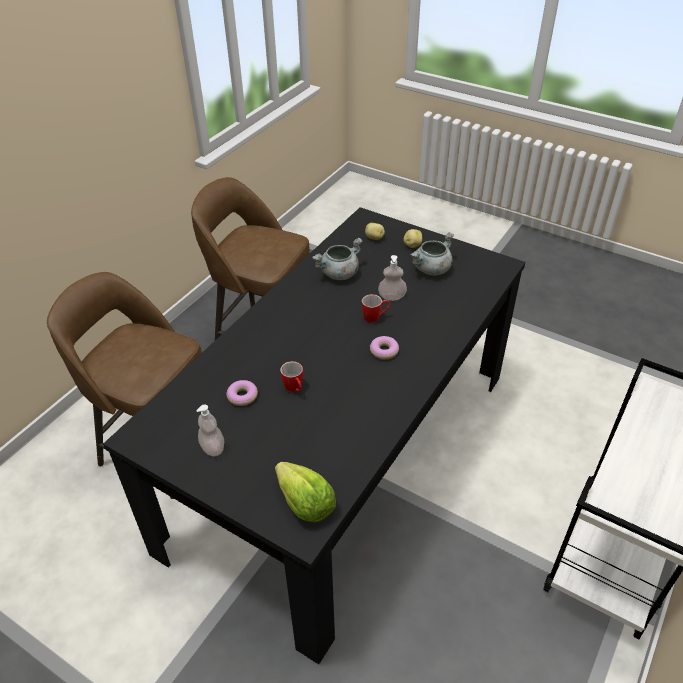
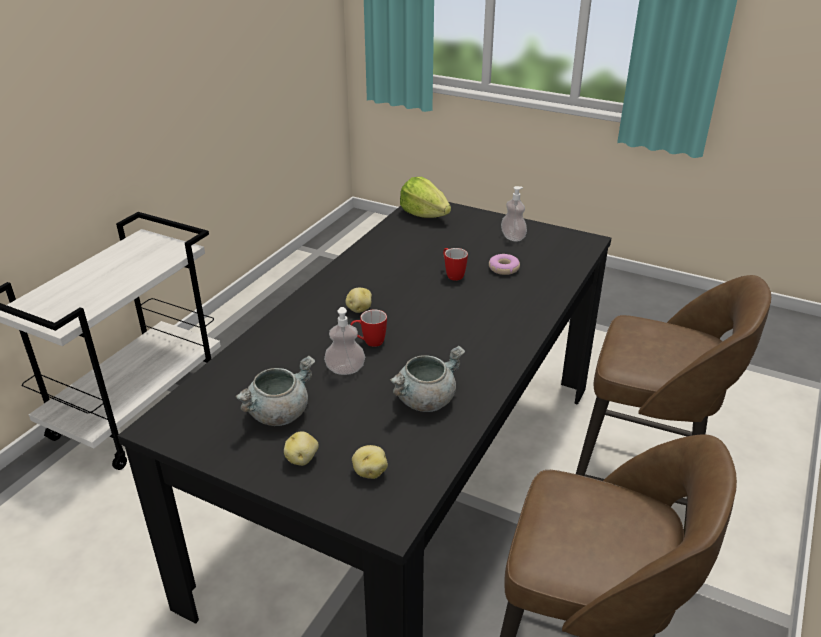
camera: 175 degrees right, 10 degrees down
(384, 351) = (359, 309): donut -> potato

